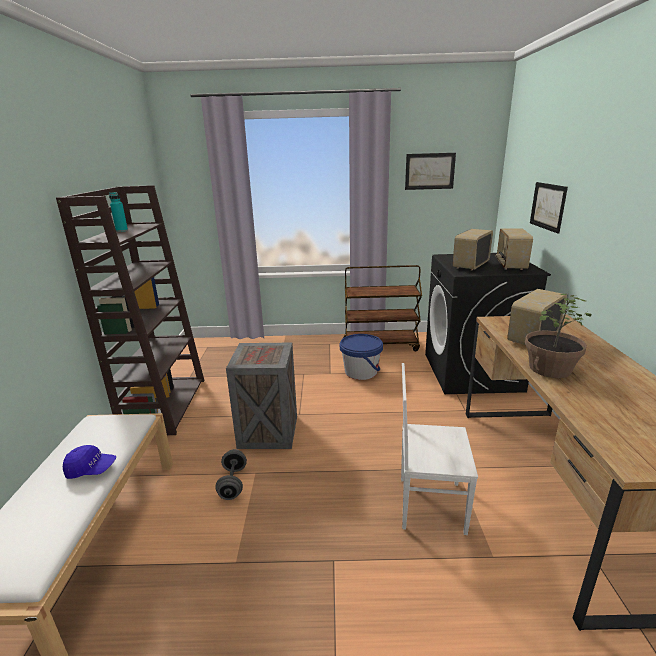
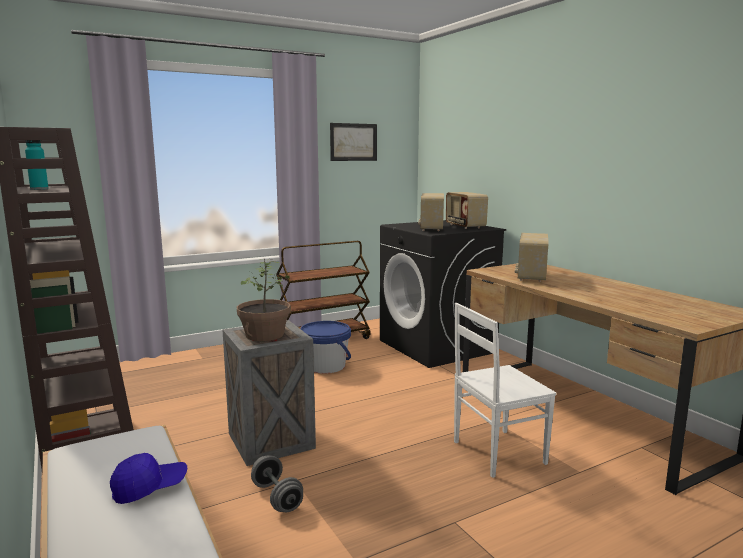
camera: 30 degrees left, 10 degrees down
(548, 206) = (487, 169): picture -> none
(549, 368) = (569, 291): potted plant -> potted plant (264, 335)

